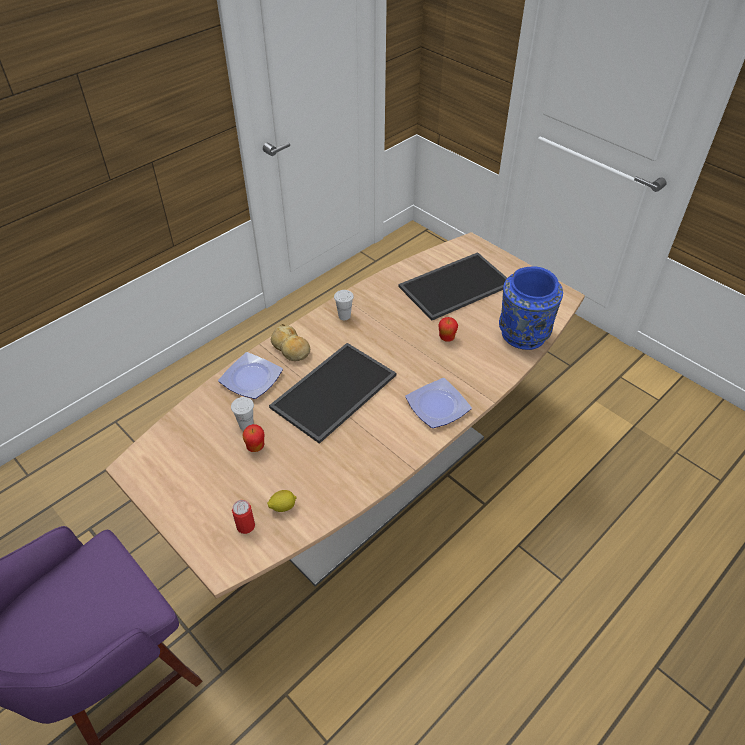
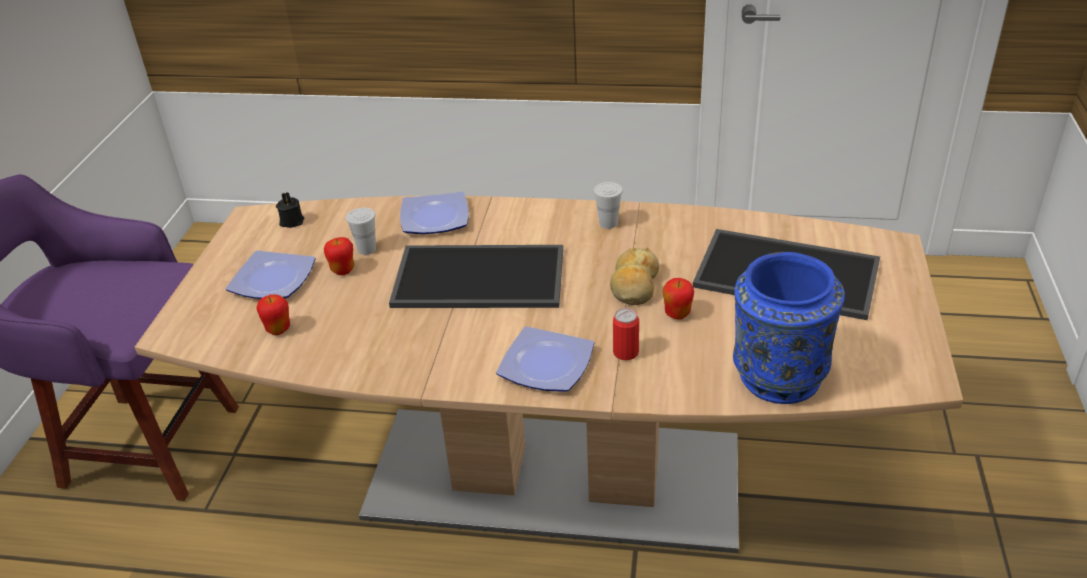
camera: 55 degrees right, 10 degrees down
(166, 446) = (291, 221): none -> black candle
(226, 486) = (273, 281): none -> plate
(245, 526) = (233, 319): can -> can (625, 352)
(283, 506) = (278, 329): lemon -> apple
(291, 349) = (509, 217): bread -> bread (634, 286)

